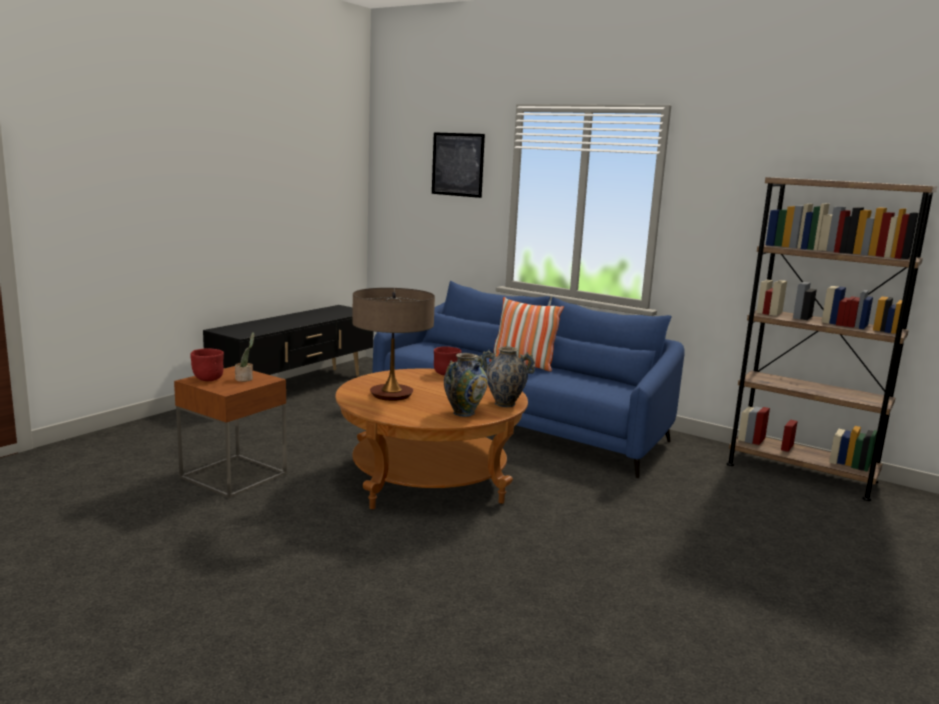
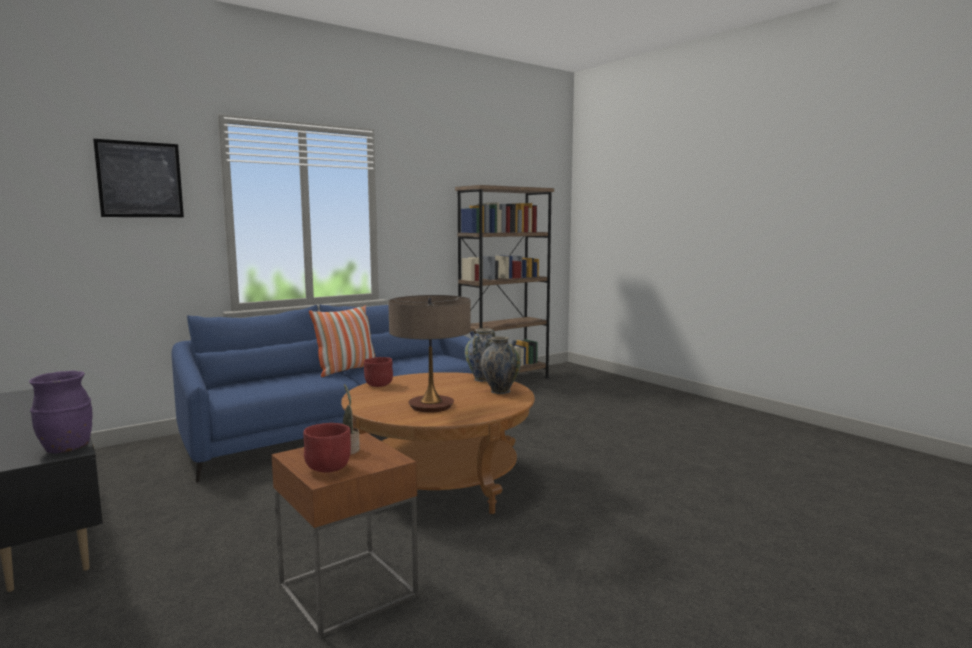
camera: 70 degrees left, 5 degrees down
(244, 334) = (66, 449): none -> purple vase

